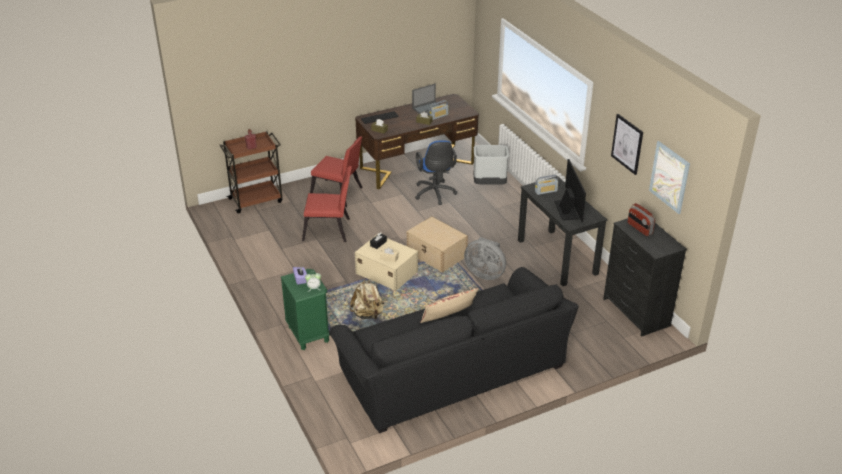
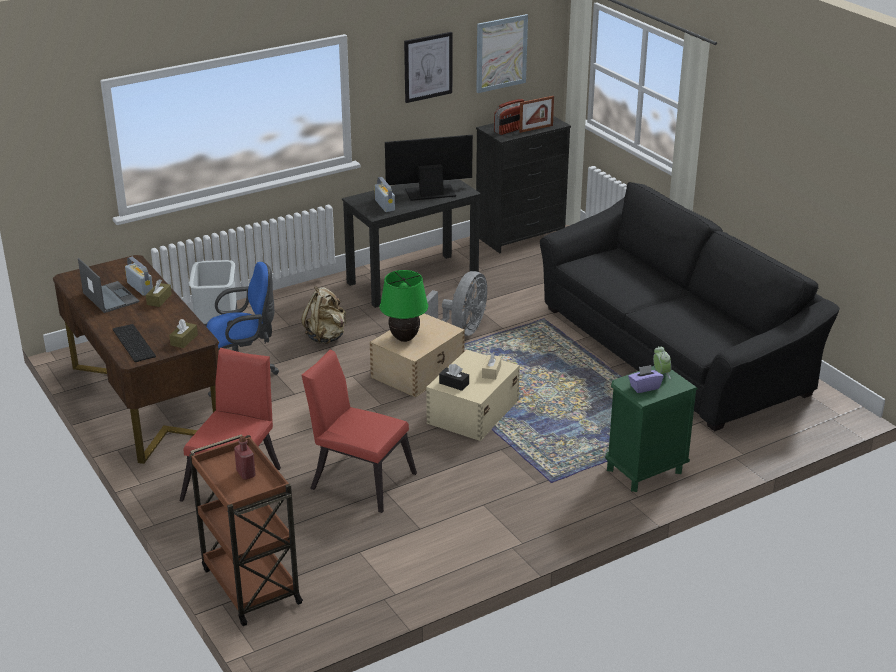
camera: 95 degrees left, 5 degrees down
(330, 230) = (358, 478): red chair -> red chair turned 60 degrees counterclockwise
(368, 314) = (580, 421): beige backpack -> beige backpack (326, 337)
(433, 228) = (404, 338): none -> green table lamp
(449, 316) = (645, 296): beige pillow -> none
(644, 240) = (536, 129): none -> picture frame

